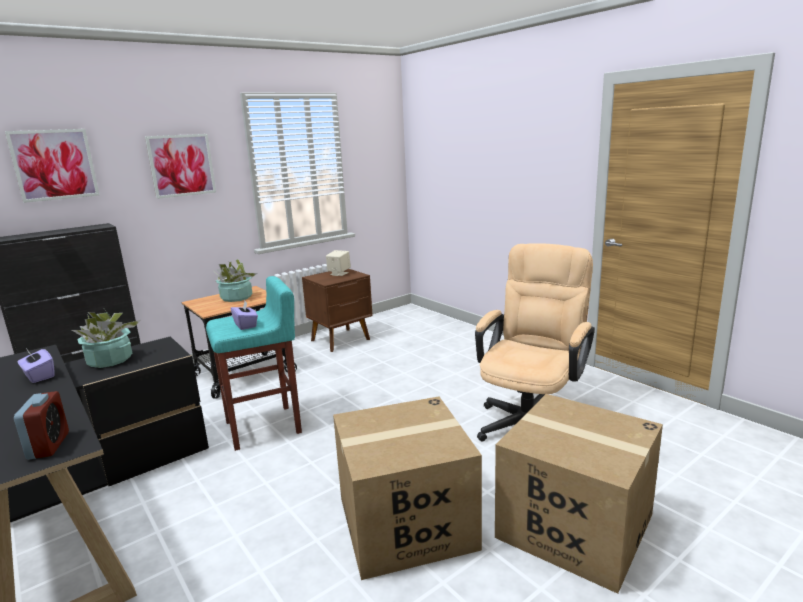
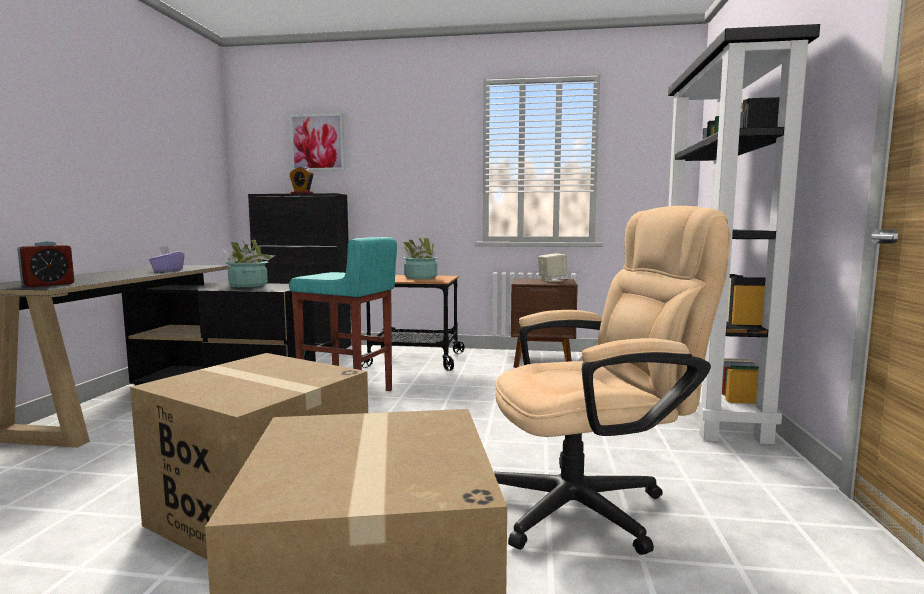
camera: 45 degrees right, 10 degrees down
(58, 231) = (302, 193): none -> alarm clock
(181, 165) = (415, 149): picture -> none
(246, 325) = (336, 275): purple tissue box -> none
(483, 340) = (709, 409): none -> black bookcase

